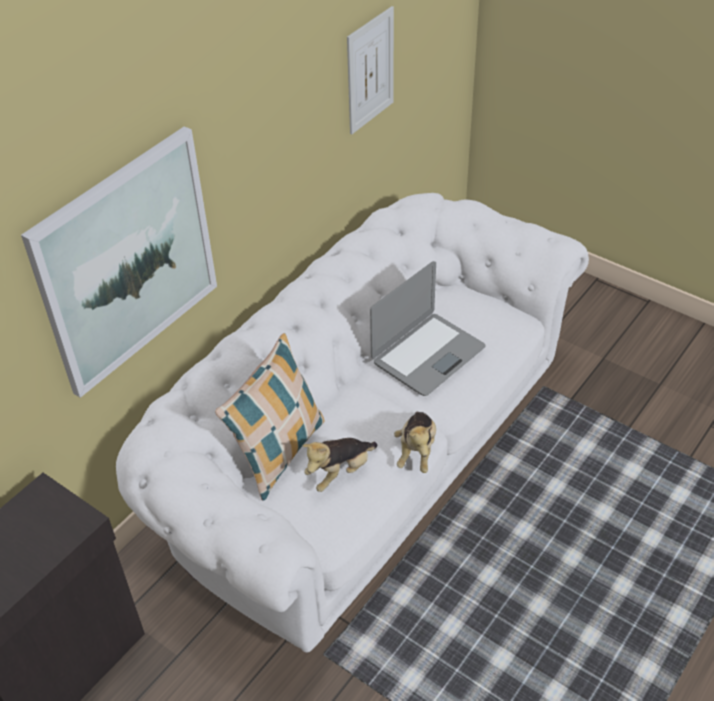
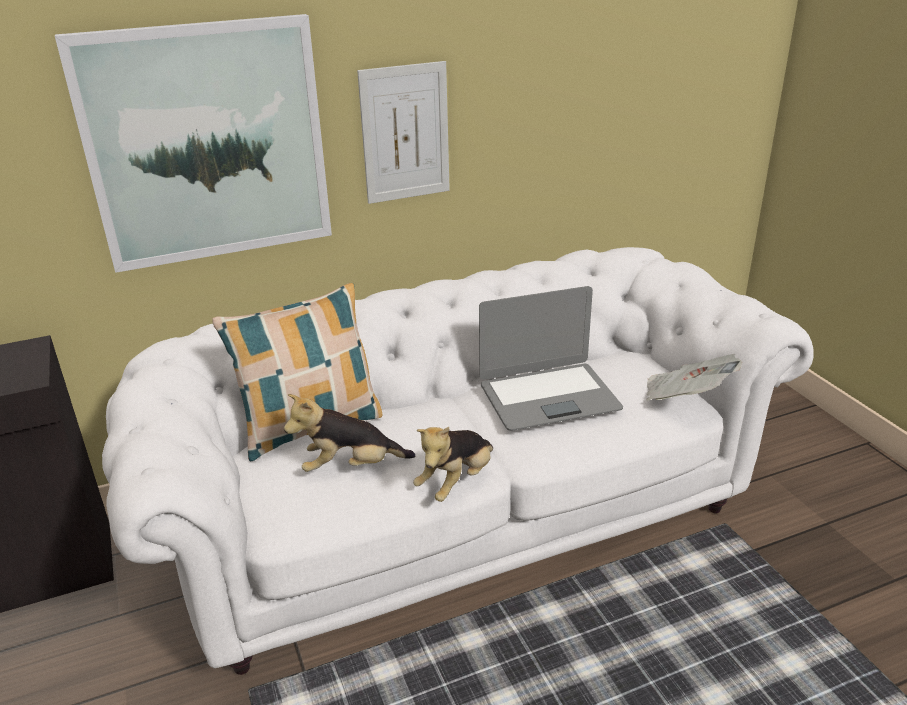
camera: 30 degrees right, 15 degrees down
(370, 71) = (599, 79): picture -> picture (405, 133)
(515, 317) = (686, 397): none -> newspaper

